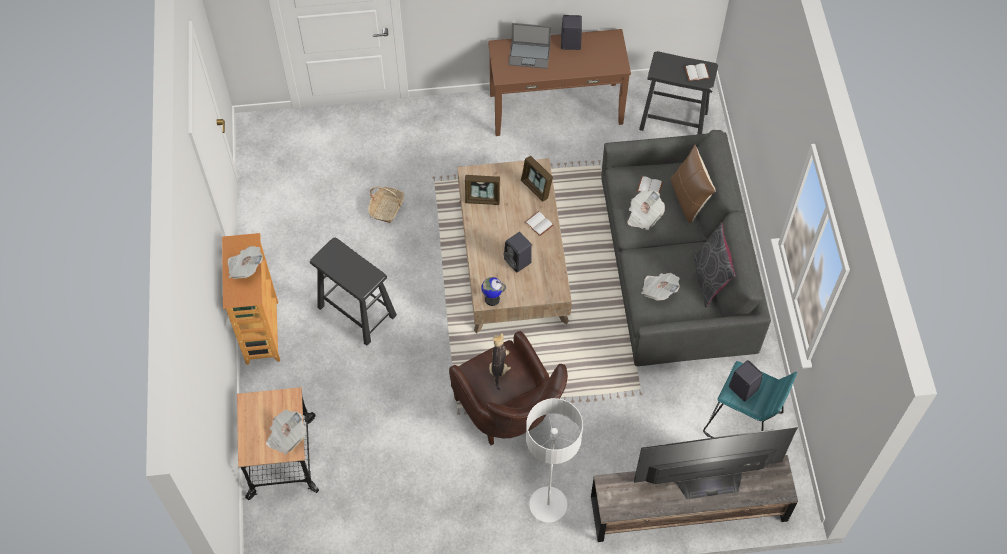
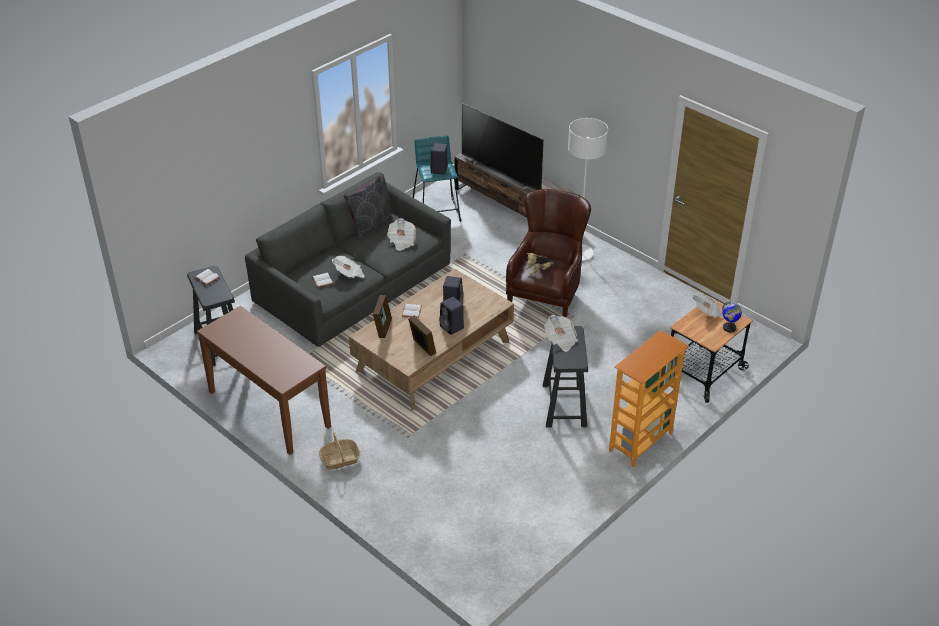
camera: 130 degrees left, 20 degrees down
(245, 267) = (647, 355): newspaper -> newspaper (560, 340)
(387, 208) = (464, 445): basket -> basket (340, 459)
(492, 299) = (495, 300): globe -> globe (729, 328)
(530, 55) = (274, 363): laptop -> none
(570, 43) = (240, 349): black speaker -> black speaker (452, 327)
(688, 198) = (313, 261): brown pillow -> none

